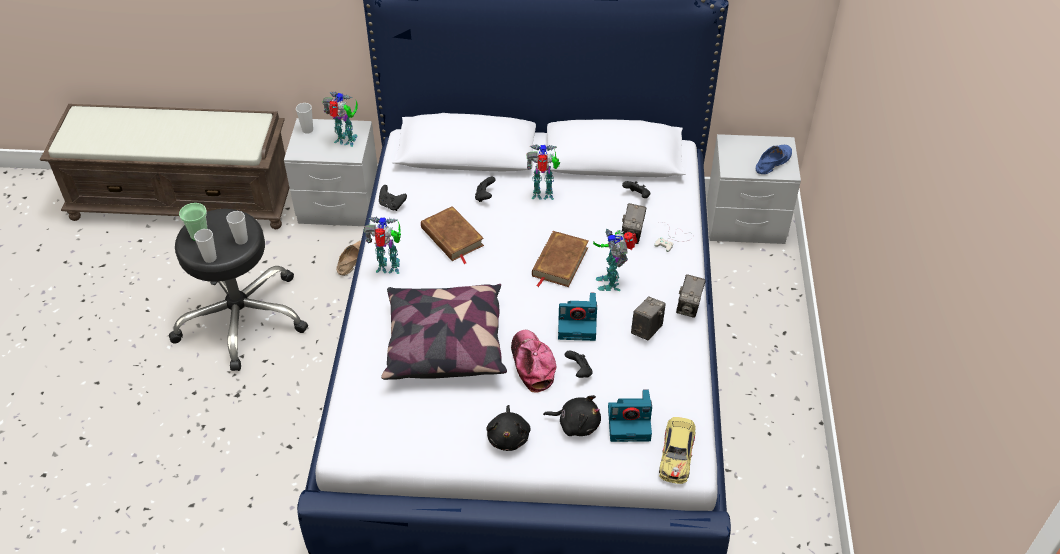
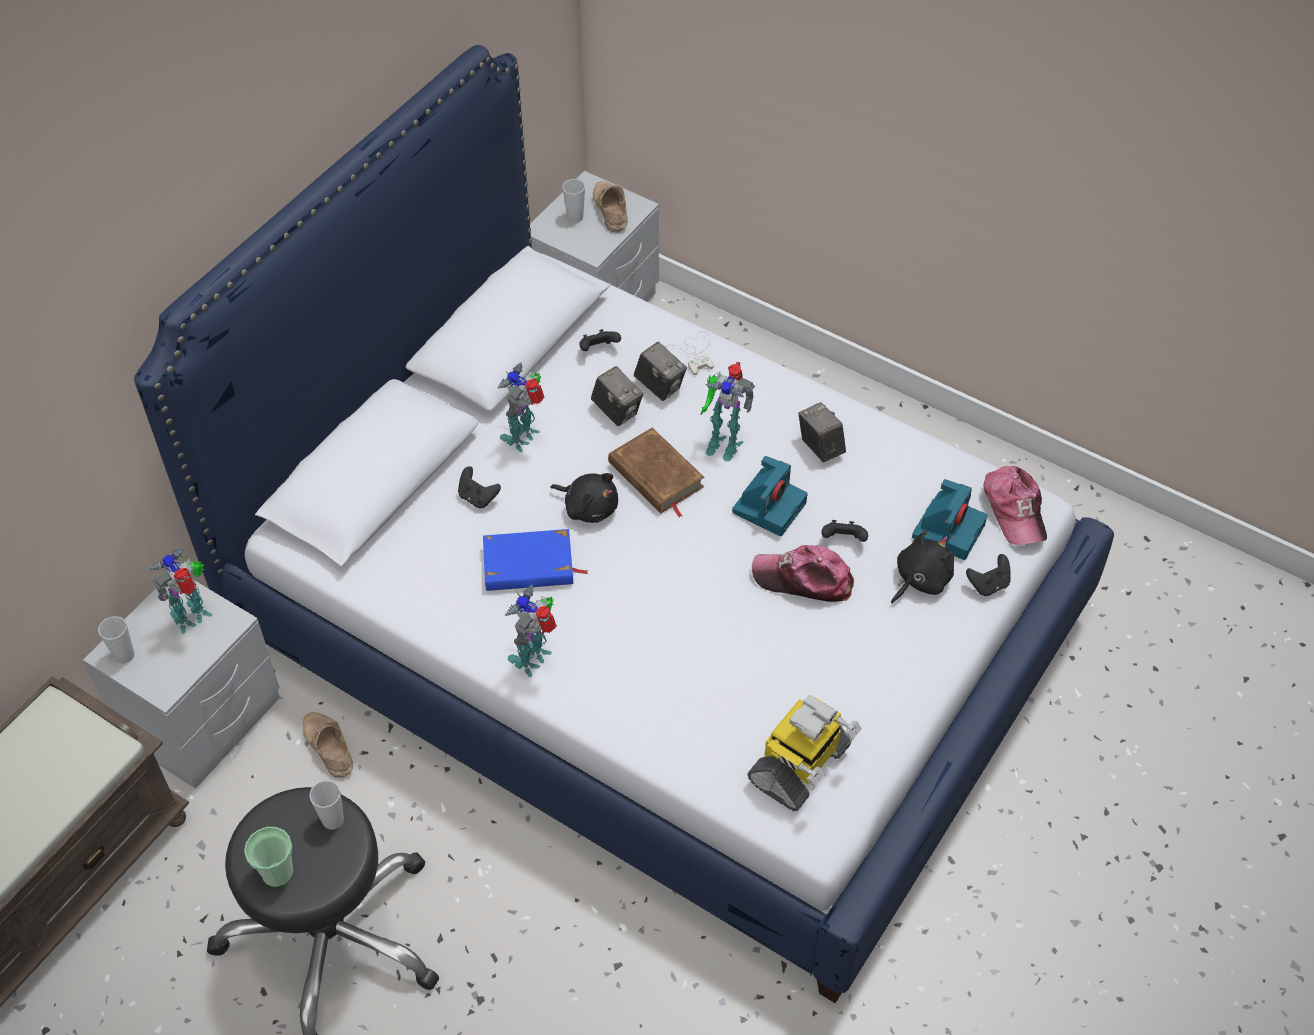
camera: 60 degrees left, 5 degrees up
(210, 258) = (340, 875): cup -> cup (575, 217)
(387, 418) = (800, 766): none -> toy robot
(392, 205) = (412, 606): black game controller -> black game controller (988, 585)
(444, 343) = (714, 653): pillow -> none
(452, 237) = (529, 565): brown book -> blue book
(508, 437) = (901, 654): black plush toy -> black plush toy (589, 507)
(677, 453) = (1014, 510): toy car -> cap
(689, 307) = (811, 393): camera -> camera (617, 411)
(772, 161) = (609, 210): blue shoe -> beige shoe

